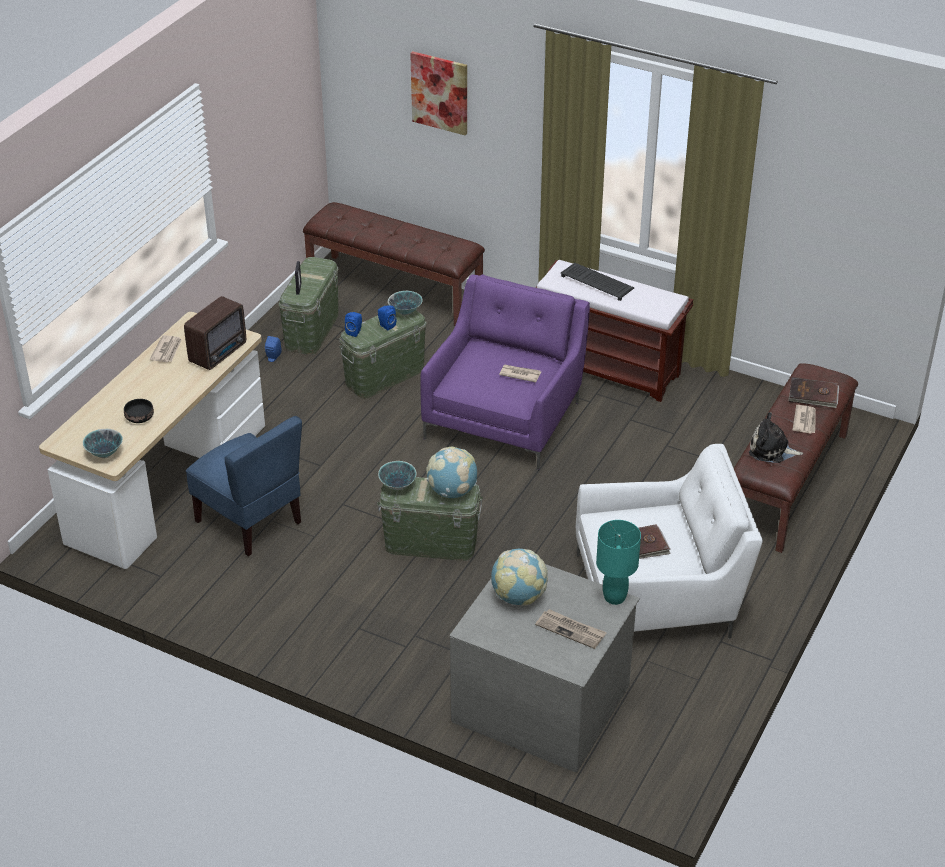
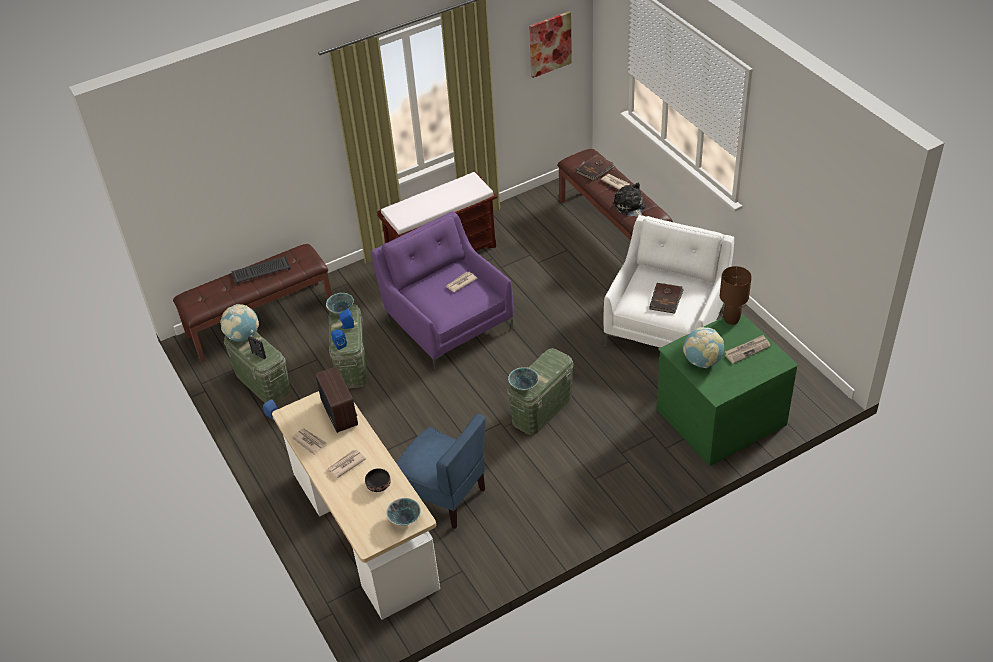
camera: 55 degrees left, 5 degrees up
(152, 385) = (346, 464): none -> newspaper
(250, 521) = (444, 497): blue chair -> blue chair turned 45 degrees clockwise
(440, 92) = (243, 153): picture -> picture (550, 44)
(452, 491) = (550, 362): globe -> globe (243, 336)
(542, 701) = (719, 415): grey dresser -> green dresser
(598, 282) = (423, 202): keyboard -> keyboard (261, 270)
(614, 597) = (731, 320): turquoise table lamp -> brown table lamp
(771, 450) = (630, 207): plush toy -> plush toy turned 105 degrees clockwise

